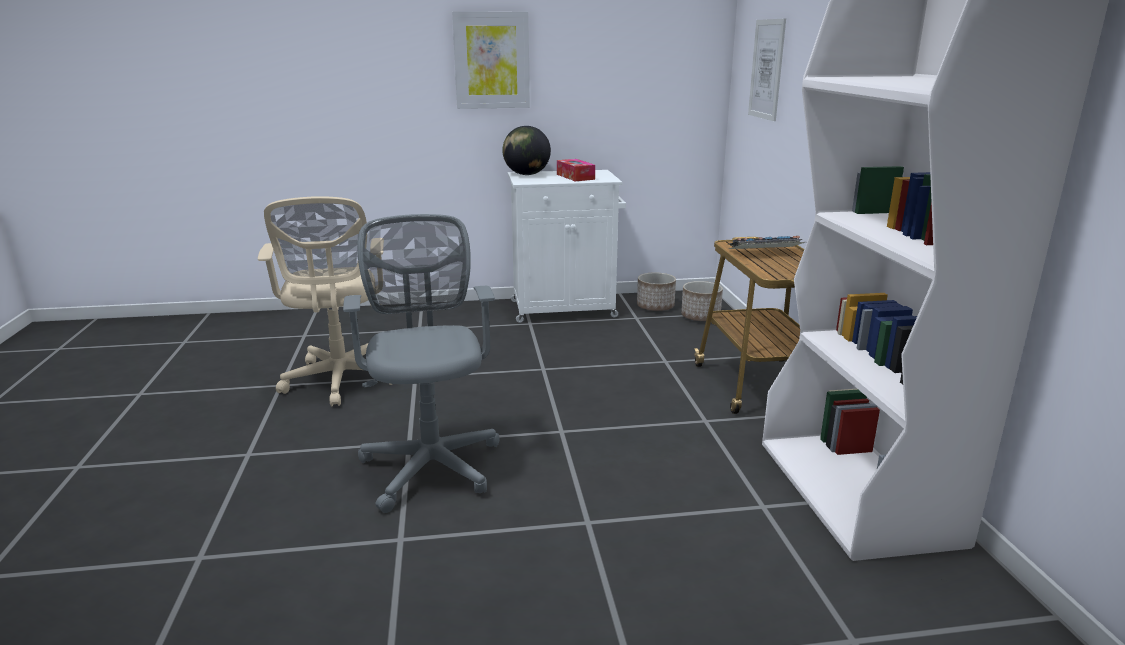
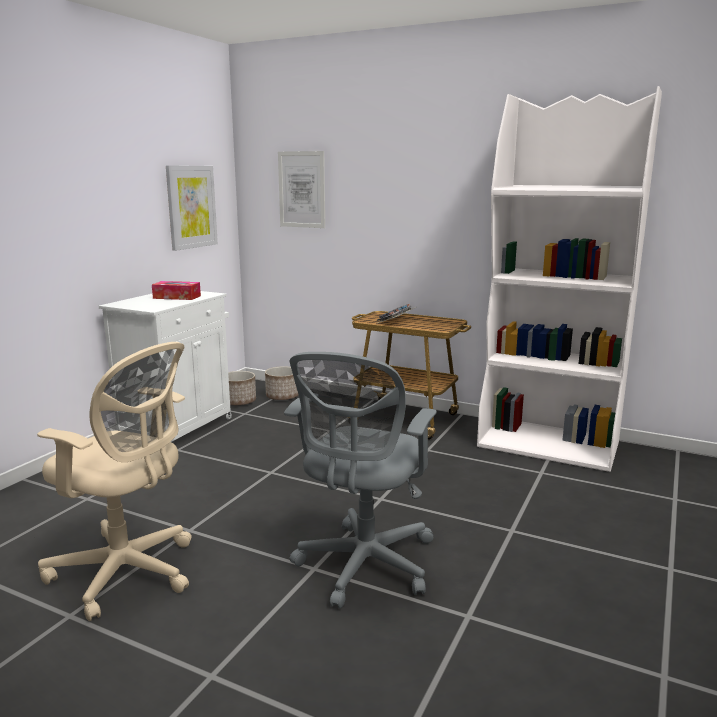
camera: 55 degrees left, 5 degrees down
(431, 463) = (363, 567): grey office chair -> grey office chair turned 90 degrees counterclockwise
(491, 60) = (68, 188): picture -> picture (191, 207)
(527, 174) = (128, 303): globe -> none

